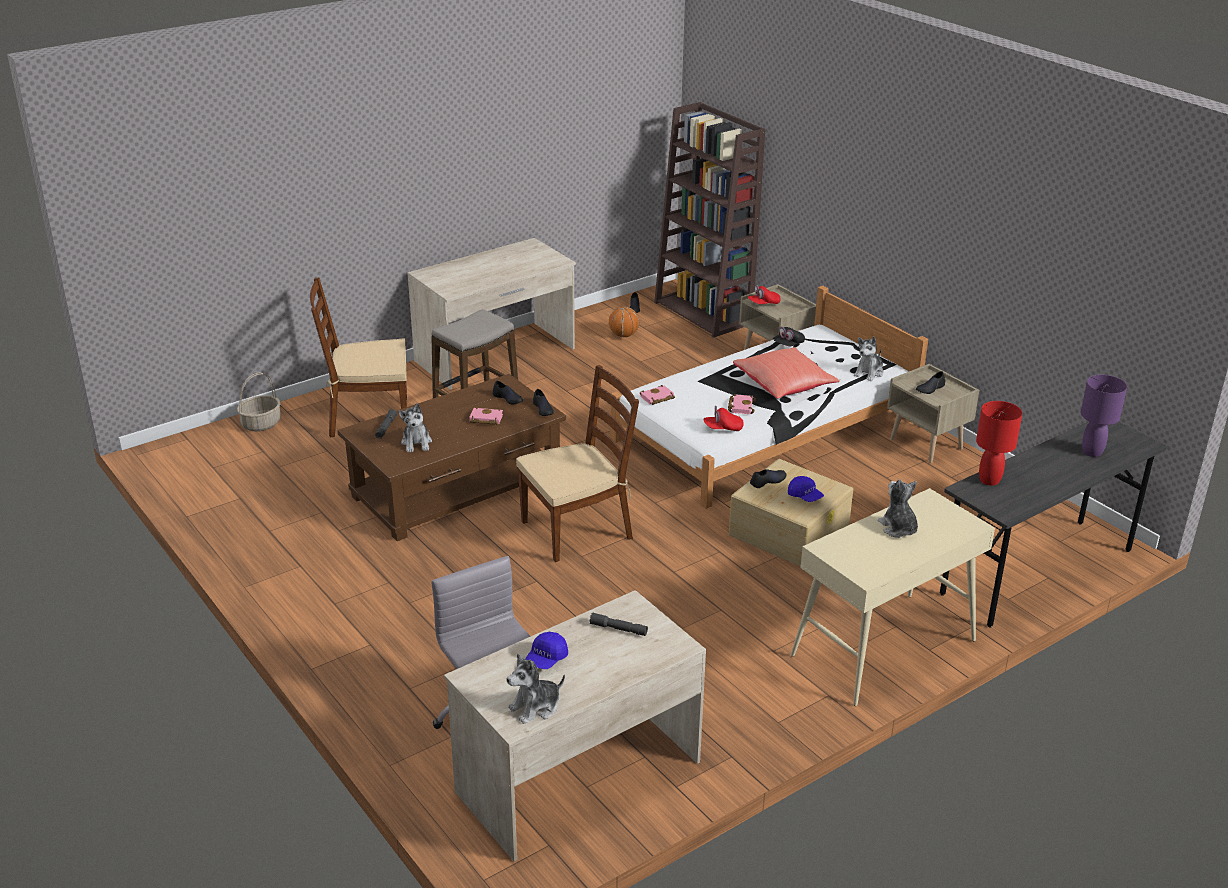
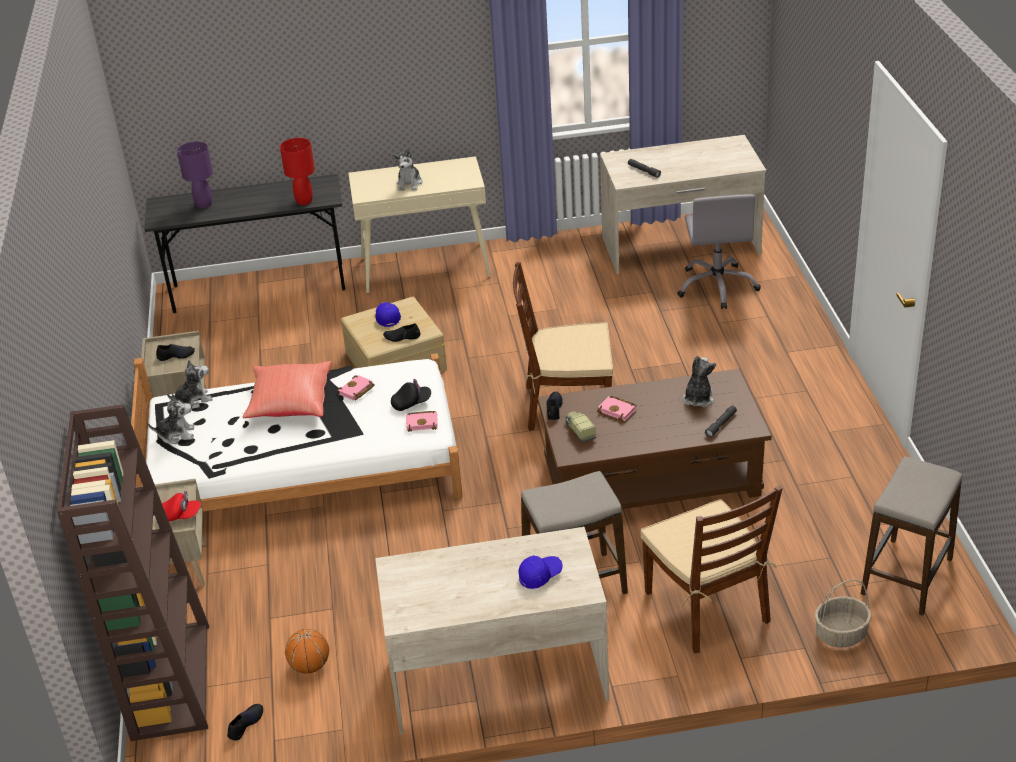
camera: 150 degrees left, 5 degrees up
(212, 468) = (907, 576): none -> stool
(368, 417) = (707, 607): brown chair -> brown chair turned 45 degrees clockwise
(508, 398) = (580, 431): black shoe -> toy truck
(536, 707) = (720, 145): plush toy -> plush toy (176, 435)
(546, 659) = (699, 165): blue cap -> blue cap (540, 575)
(723, 428) = (396, 373): red cap -> none
(789, 345) = (223, 455): black cap -> black cap (411, 403)

